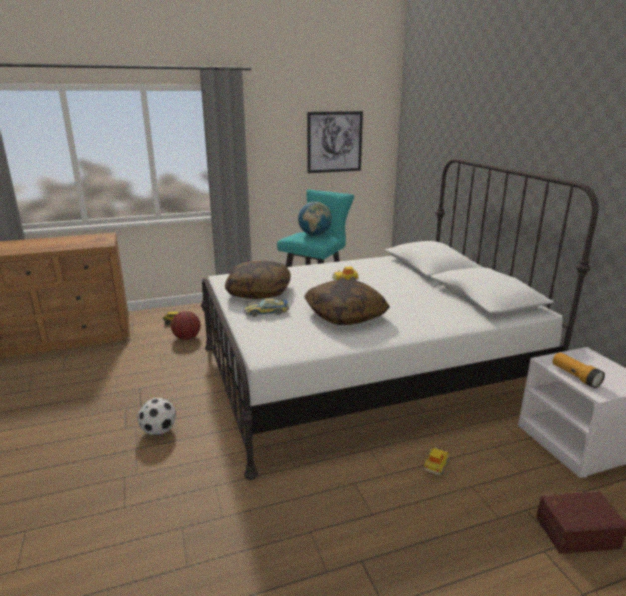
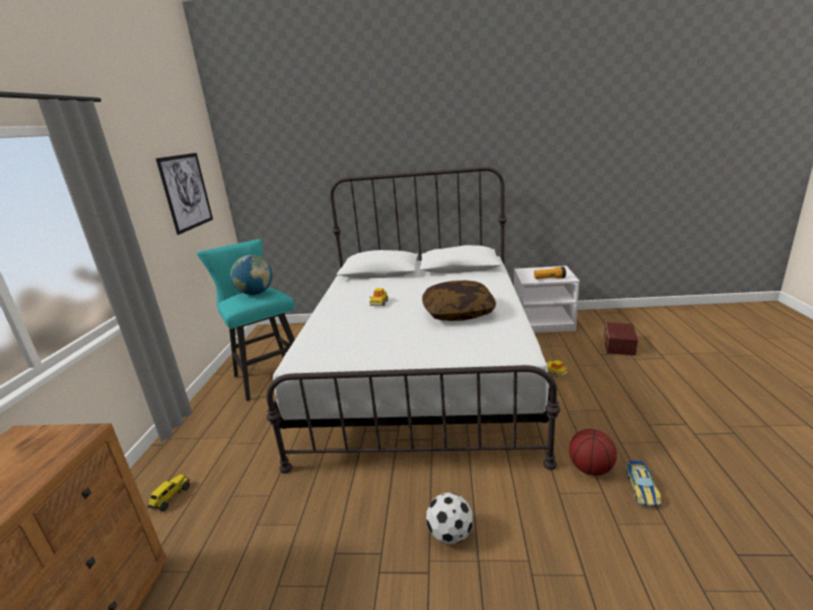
camera: 65 degrees left, 0 degrees up
(187, 338) = (233, 490): basketball -> basketball (590, 469)
(259, 292) = (367, 344): pillow -> none
(266, 312) = (426, 345): toy car -> toy car (642, 488)

